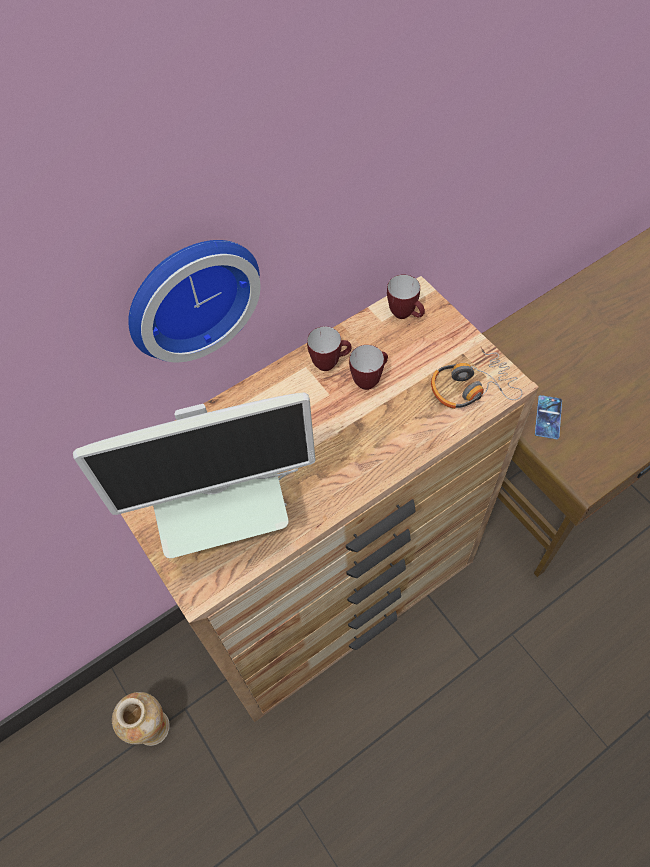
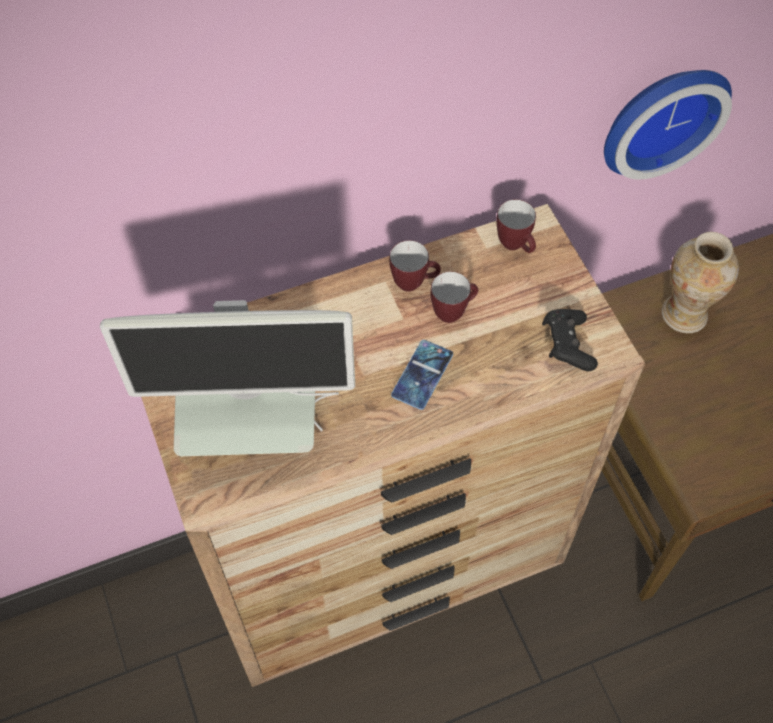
camera: 10 degrees right, 0 degrees up
(152, 728) = (133, 665): vase -> vase (684, 315)
(189, 294) = (264, 177): wall clock -> wall clock (660, 116)
(471, 387) = (567, 345): headphones -> black game controller
(548, 417) = (679, 403): phone -> phone (422, 375)

